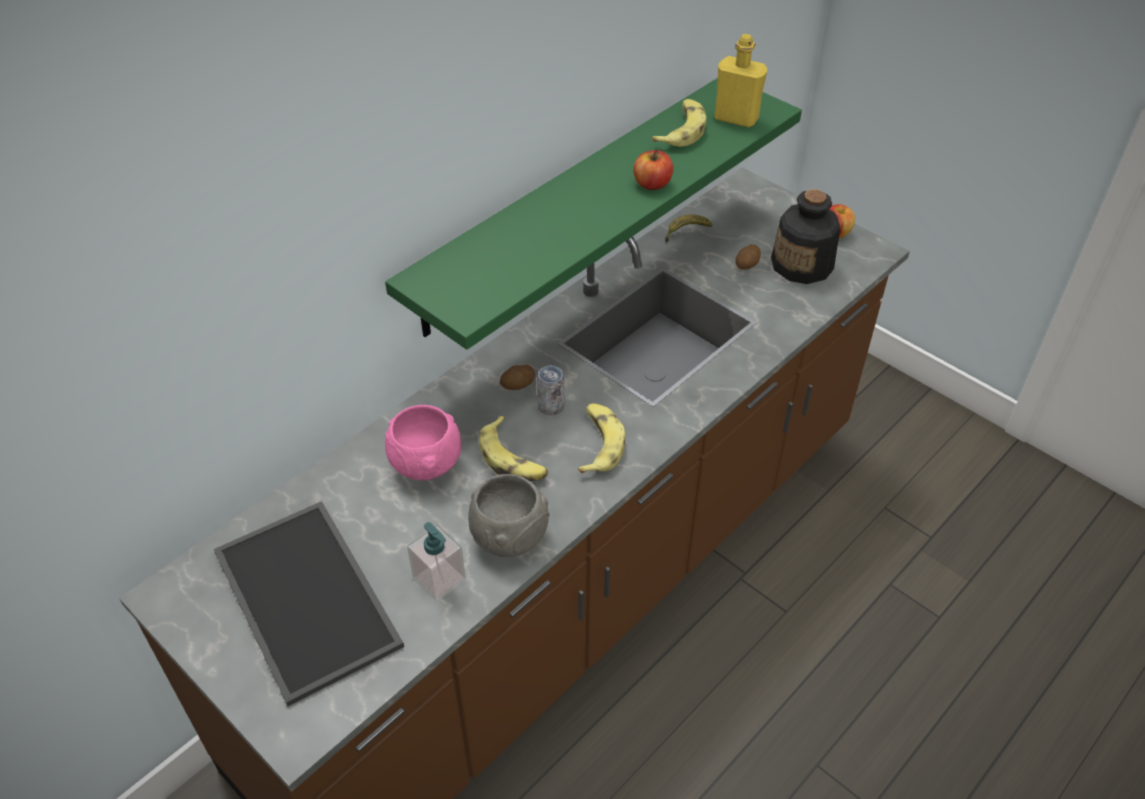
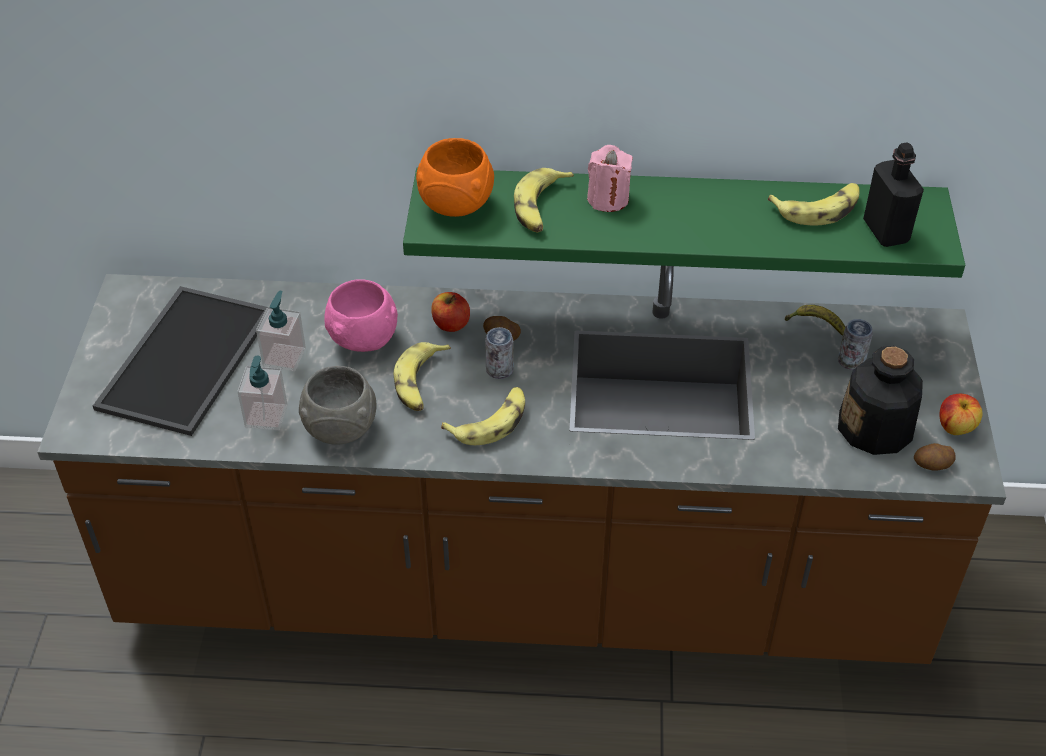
camera: 50 degrees right, 0 degrees up
(384, 527) = (284, 357): none -> soap dispenser
(461, 284) = (457, 205): none -> orange bowl
(520, 245) = (541, 207): none -> banana
(554, 209) = (608, 199): none -> pink candle
(652, 184) = (715, 234): apple -> apple (451, 324)
(734, 238) = (851, 361): none -> can
(736, 118) = (885, 231): yellow bottle -> black bottle
(747, 265) = (825, 390): potato -> potato (932, 465)

